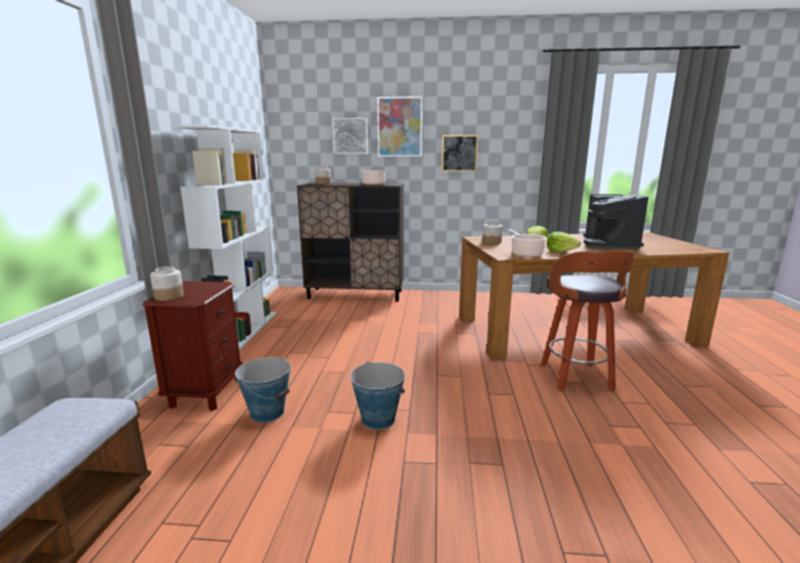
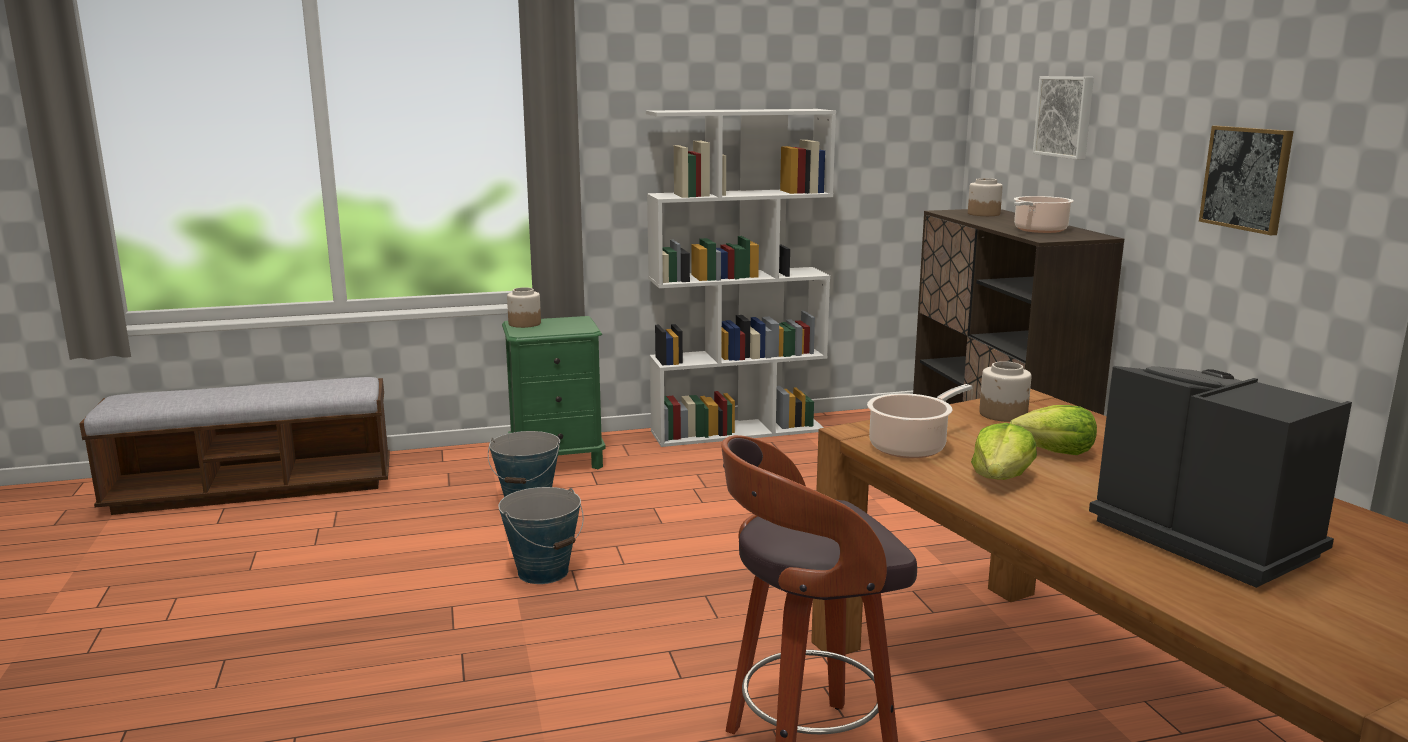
camera: 70 degrees right, 0 degrees up
(207, 392) = (557, 461): brown nightstand -> green nightstand
(399, 127) = (1142, 100): picture -> none
(609, 244) = (1202, 536): coffee machine -> coffee machine turned 75 degrees clockwise

